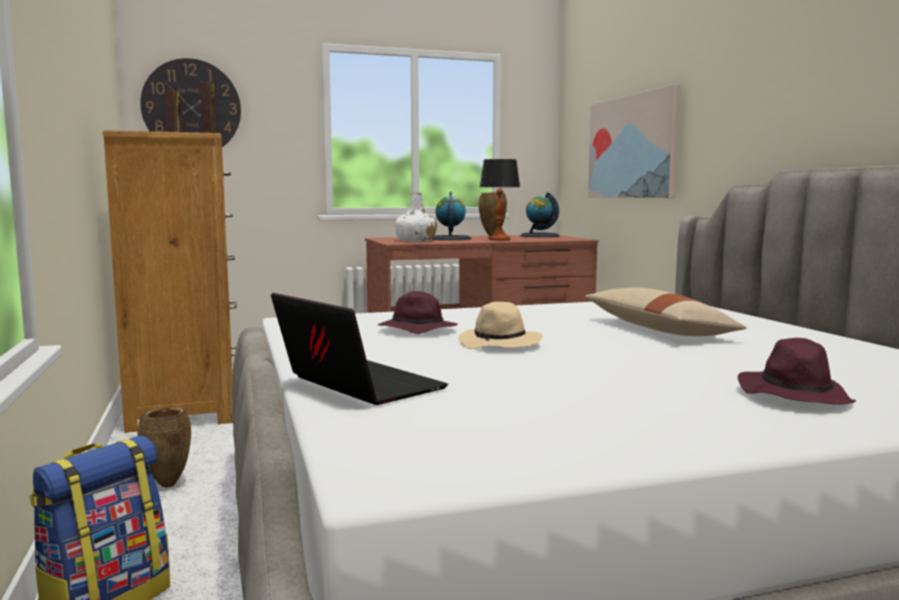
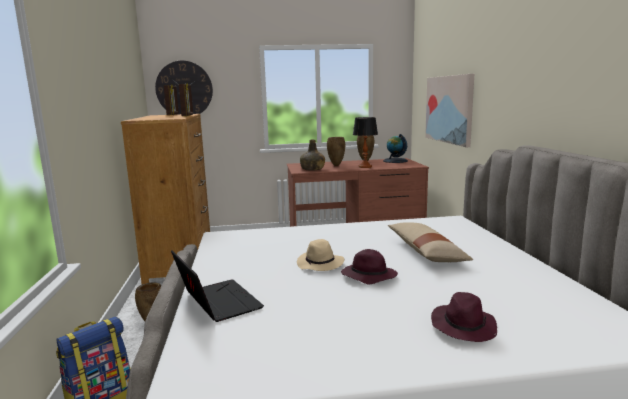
camera: 10 degrees right, 5 degrees up
(416, 241) = (312, 169): white bottle -> green bottle
(416, 330) = (280, 248): purple hat -> purple hat (368, 276)
(450, 239) = (336, 165): globe -> brown vase

